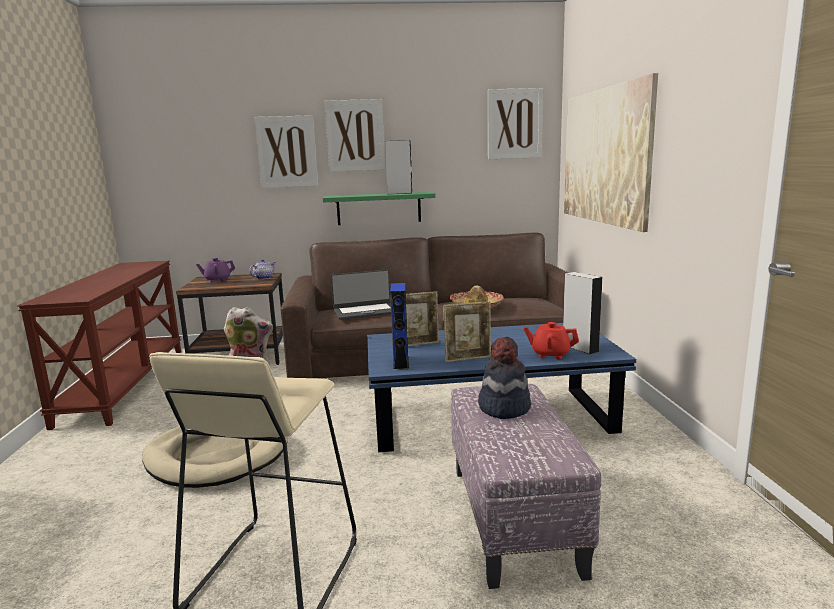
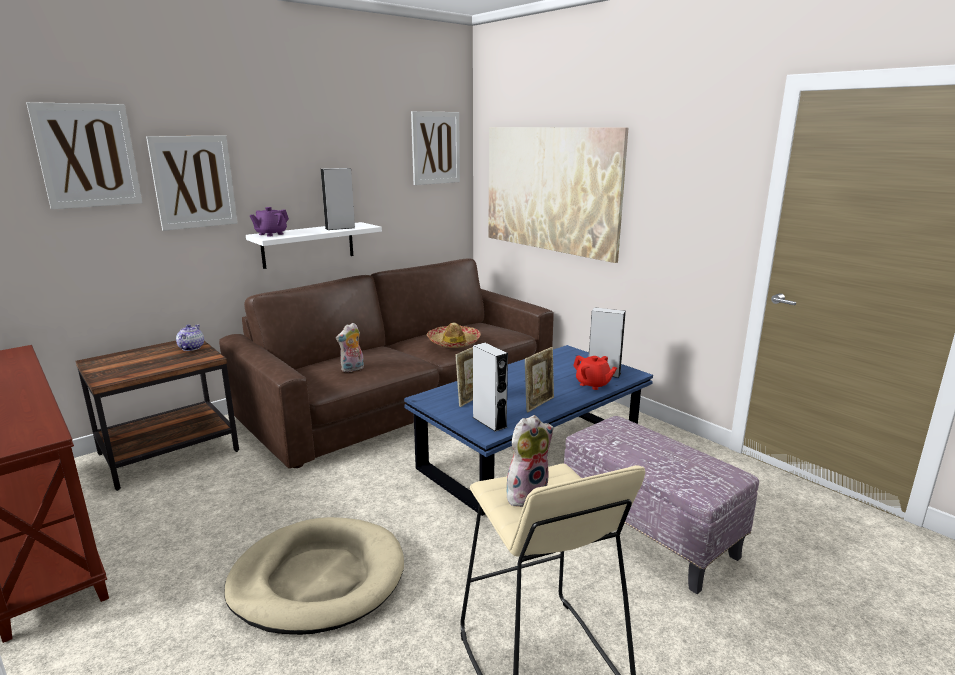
camera: 35 degrees left, 5 degrees up
(217, 280) = (125, 361): purple teapot -> purple teapot (271, 234)
(355, 135) = (278, 161): picture -> picture (87, 156)
(365, 311) = (352, 369): laptop -> plush toy
(379, 208) = (308, 245): green shelf -> white shelf
(401, 362) = (489, 422): blue speaker -> grey speaker
(503, 407) = (638, 444): hat -> none
(550, 354) = (593, 384): red teapot -> red teapot turned 120 degrees counterclockwise

